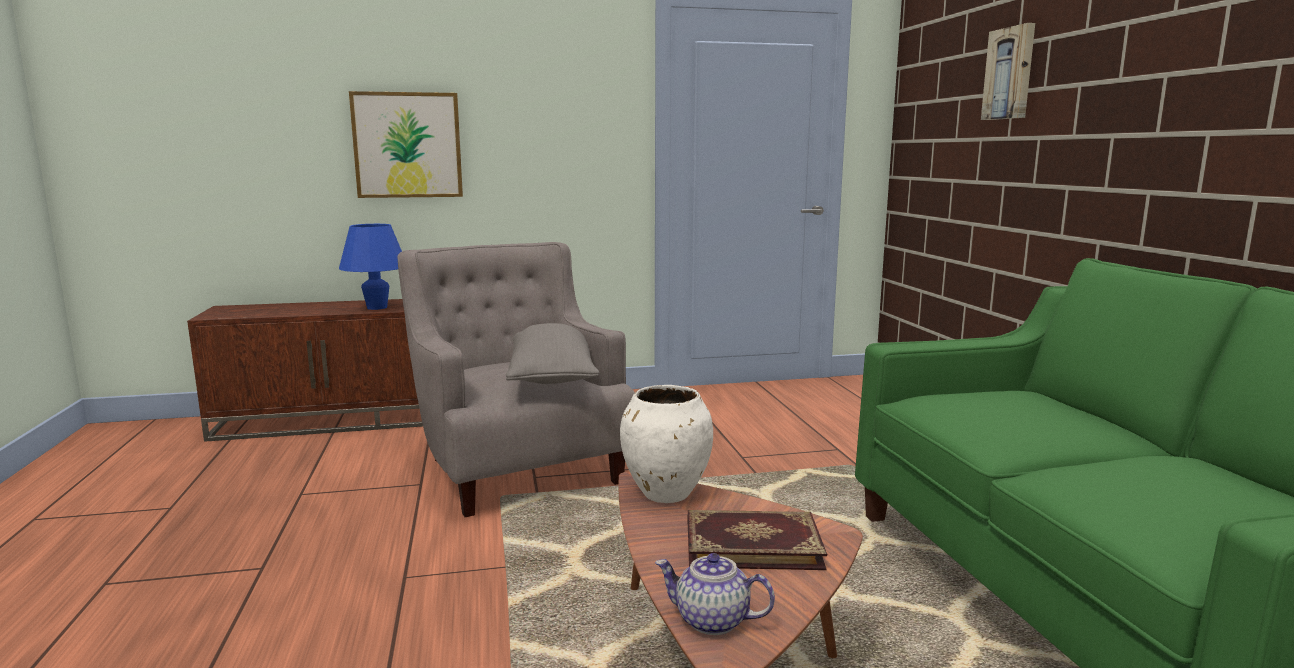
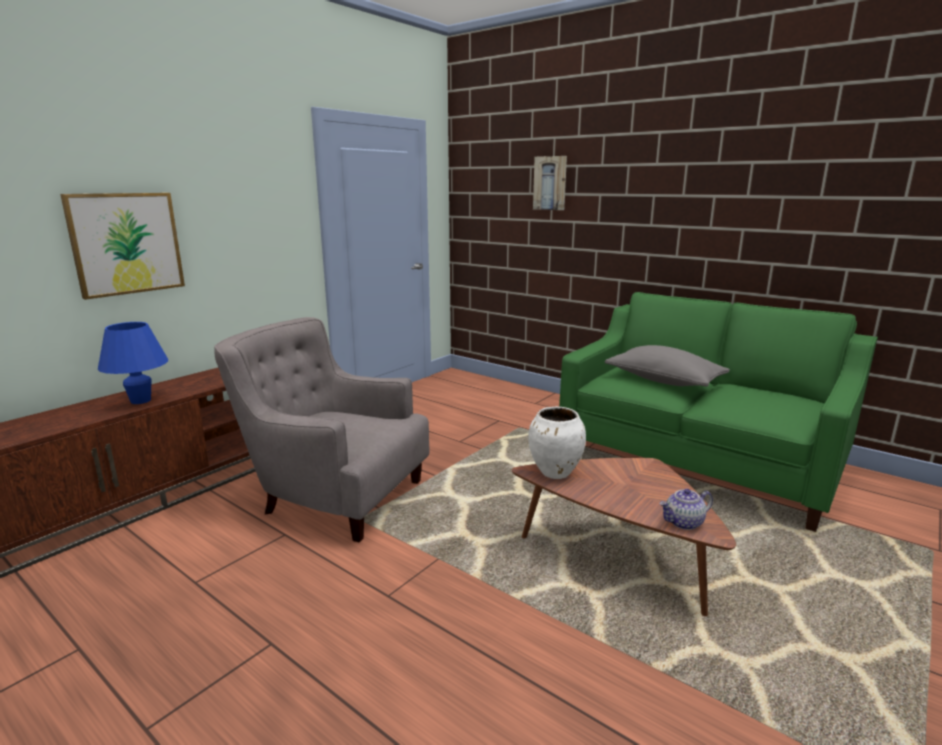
camera: 40 degrees left, 5 degrees up
(553, 377) = (368, 421): grey pillow -> grey pillow (664, 381)
(752, 543) = (634, 482): book -> none

